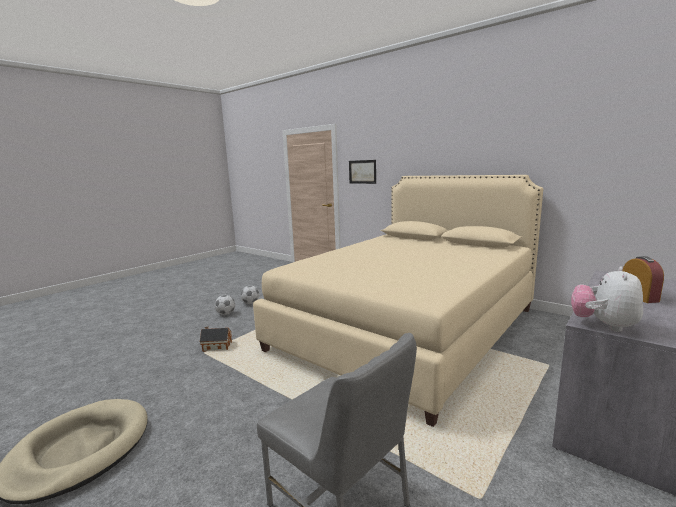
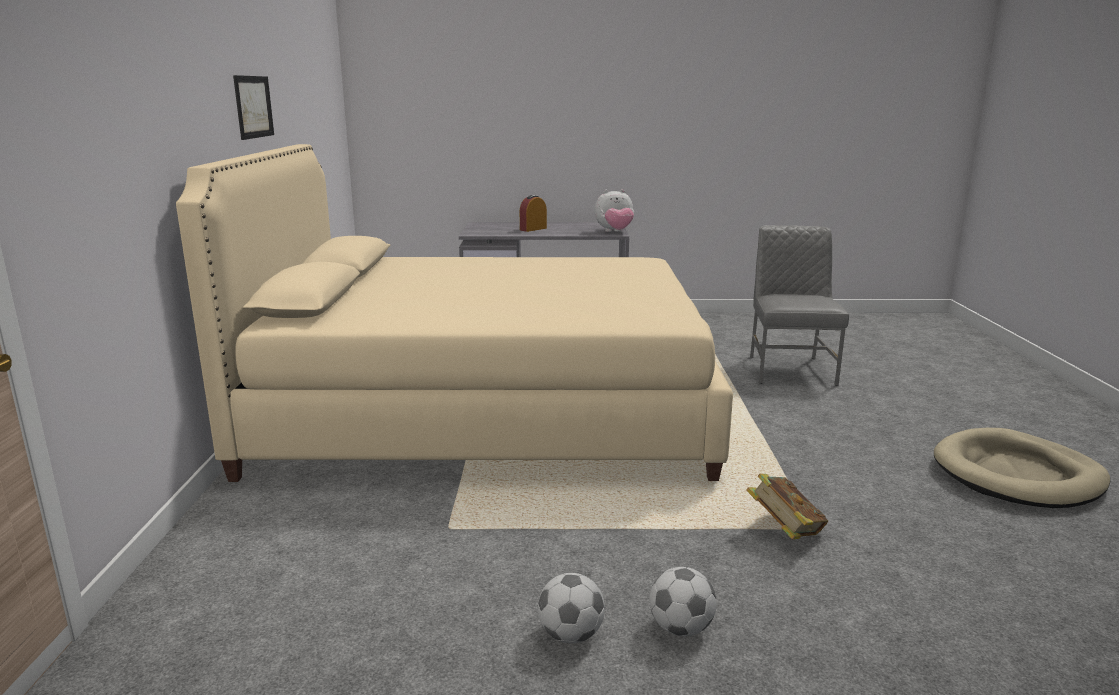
camera: 130 degrees left, 5 degrees up
(216, 347) = (784, 531): toy house -> book
(362, 172) = (79, 170): picture -> picture (253, 107)

